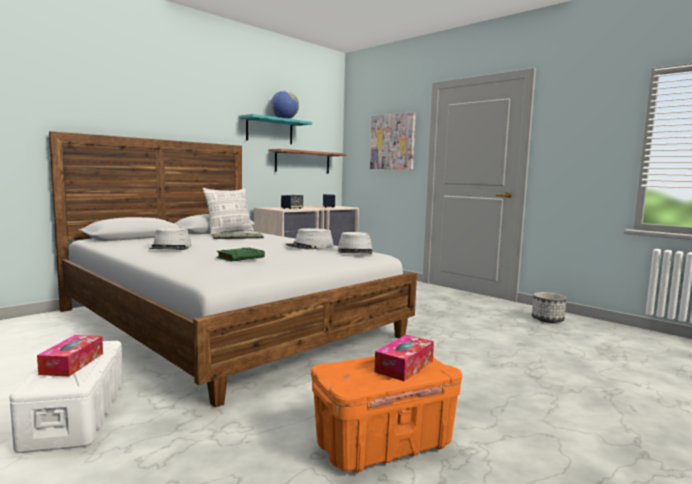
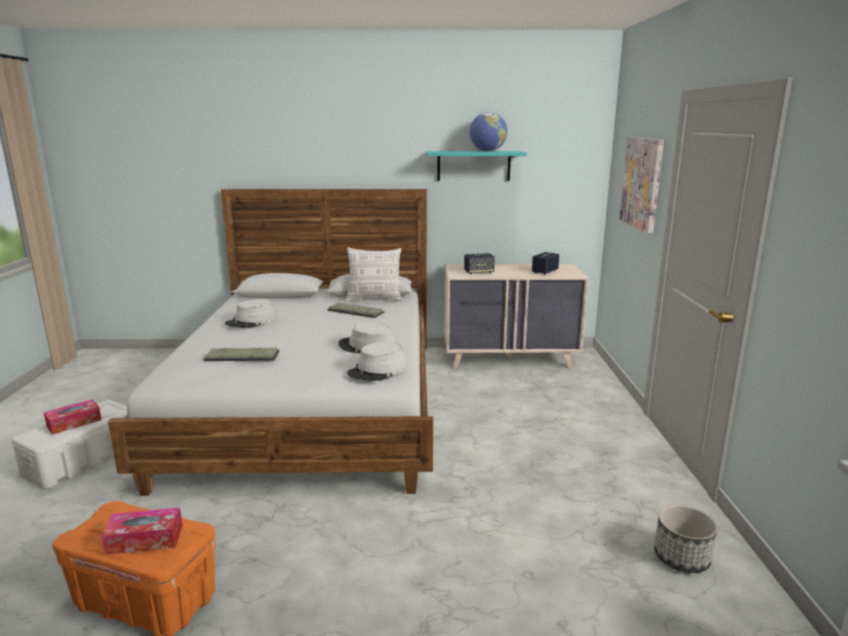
camera: 45 degrees right, 10 degrees up
(241, 257) = (243, 355): green book -> keyboard
(303, 162) = (529, 204): shelf -> none

